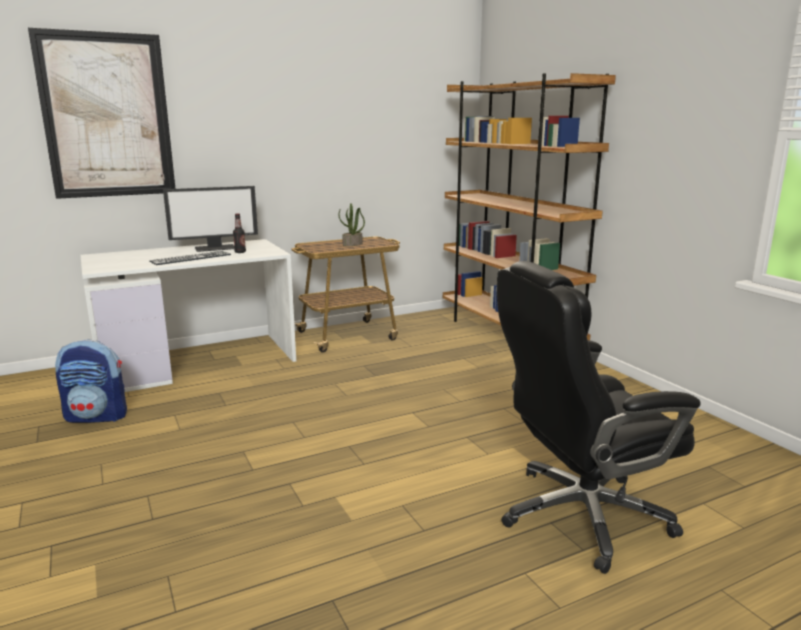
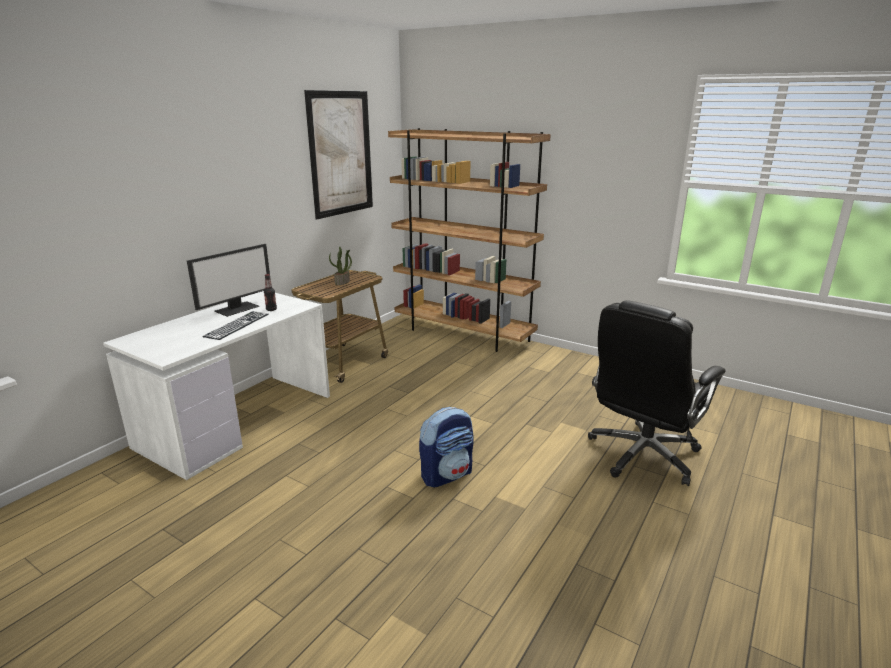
camera: 30 degrees left, 5 degrees up
(97, 416) = (212, 500): backpack -> backpack (447, 474)
(107, 116) = (113, 191): picture -> picture (341, 154)

